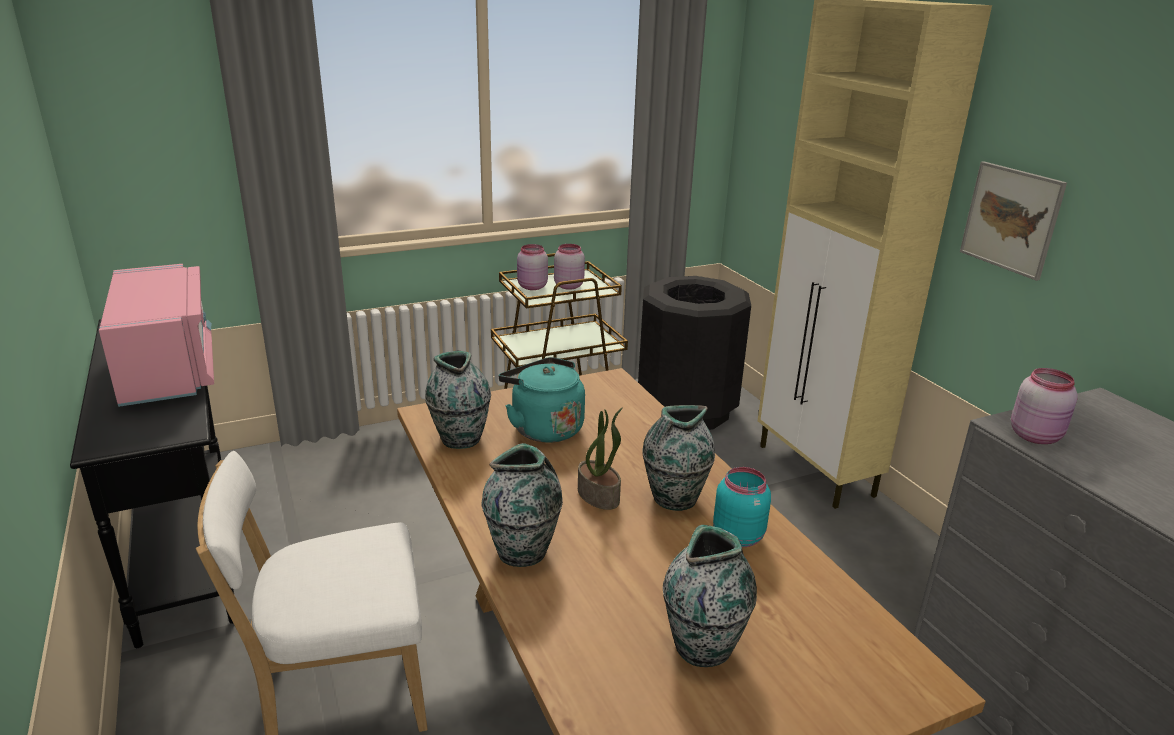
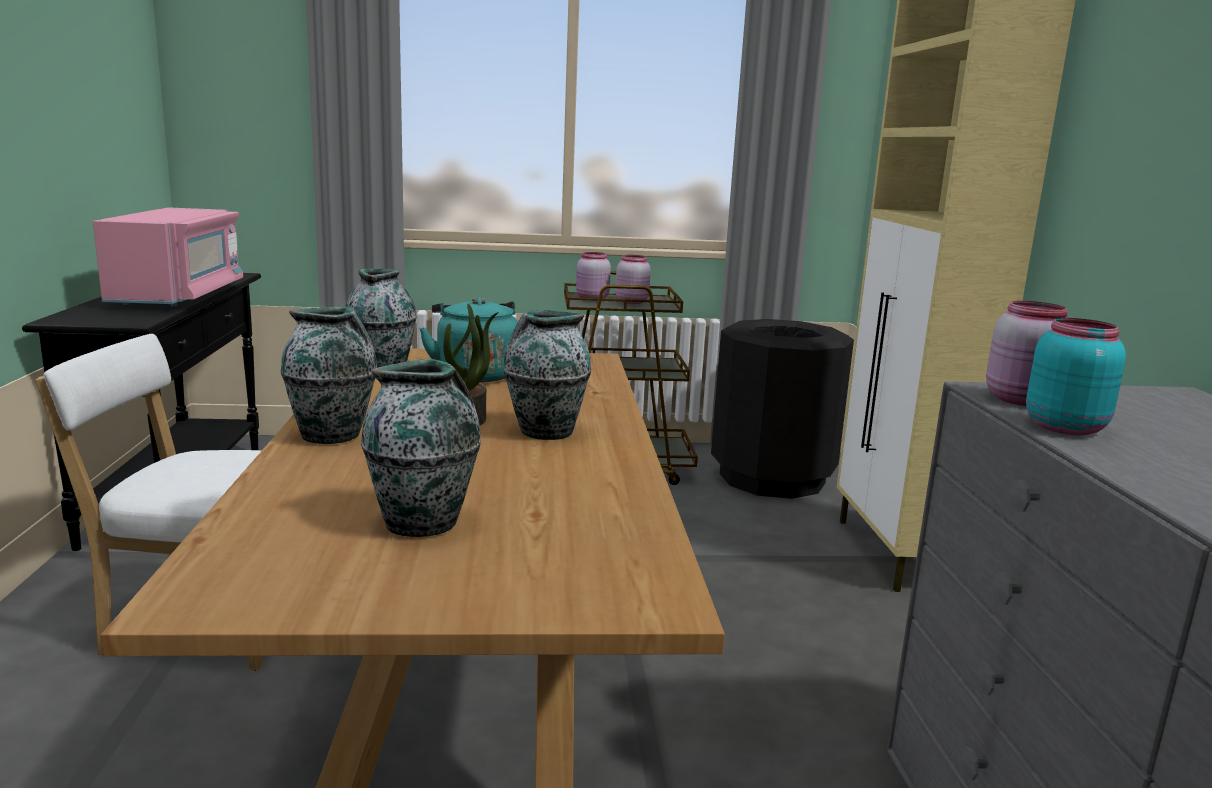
camera: 20 degrees right, 10 degrees down
(738, 535) = (581, 464): turquoise jar -> turquoise jar (1065, 427)
(1011, 219) = (1107, 185): picture -> none

